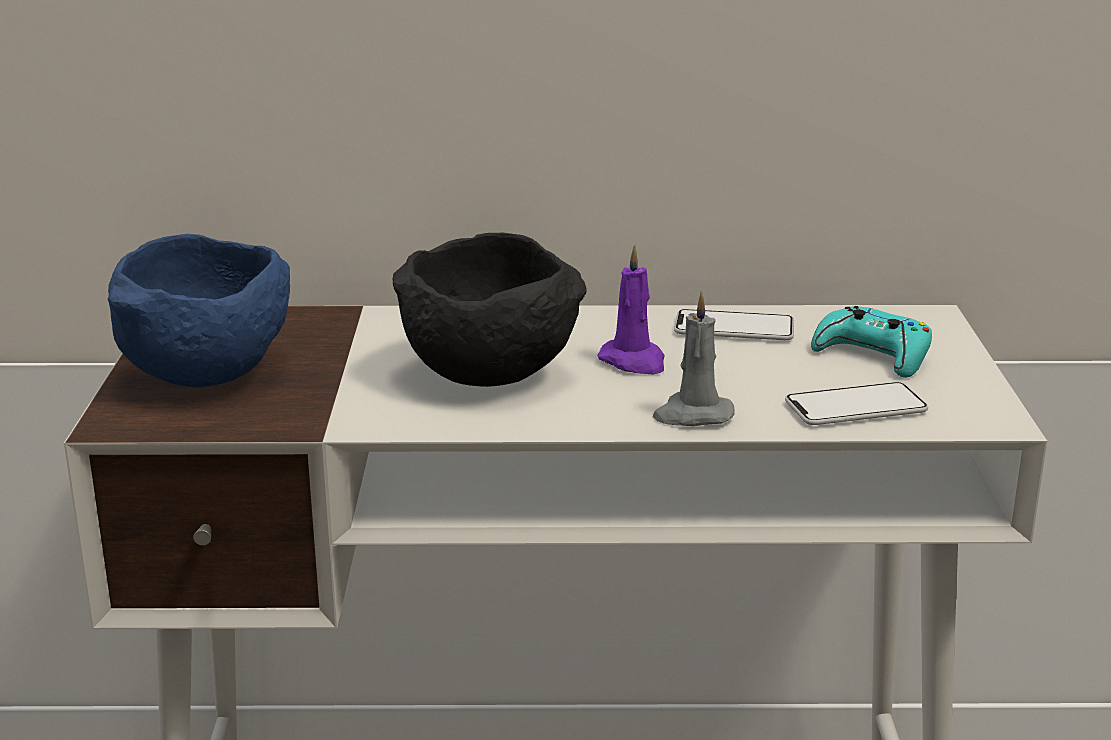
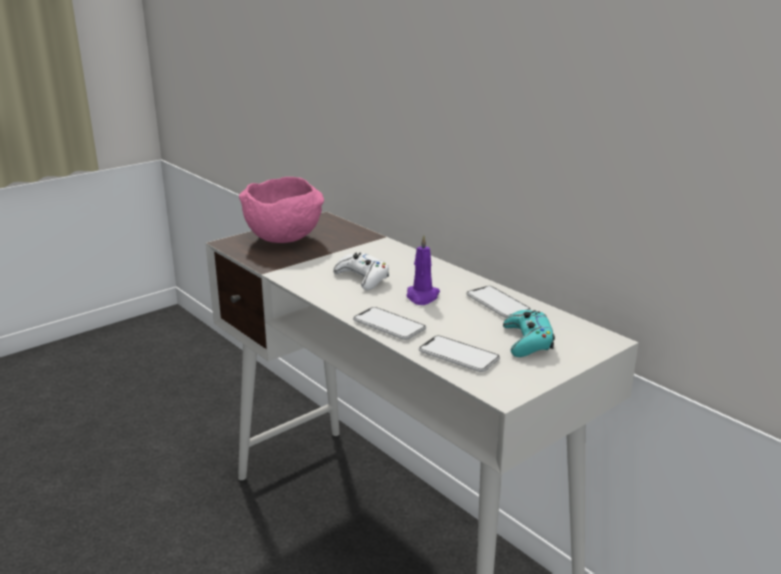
camera: 50 degrees right, 0 degrees up
(208, 374) = (285, 239): blue bowl -> pink bowl
(492, 375) = (362, 278): black bowl -> white game controller
(692, 415) = (389, 325): grey candle -> phone

